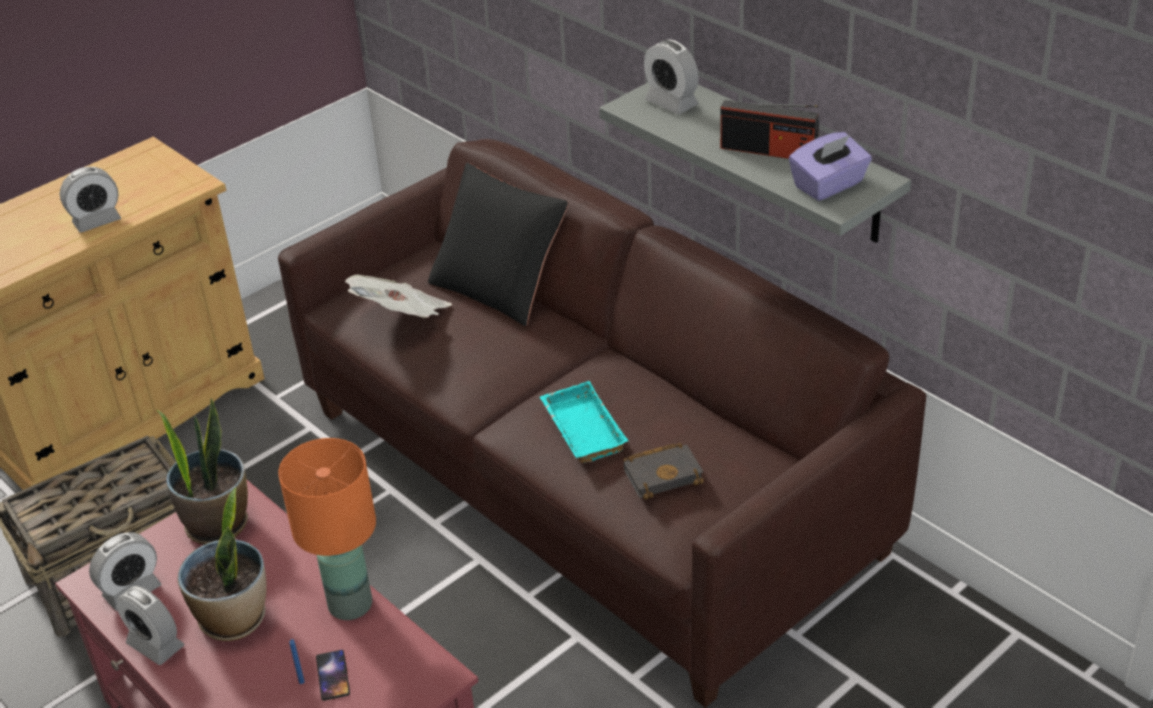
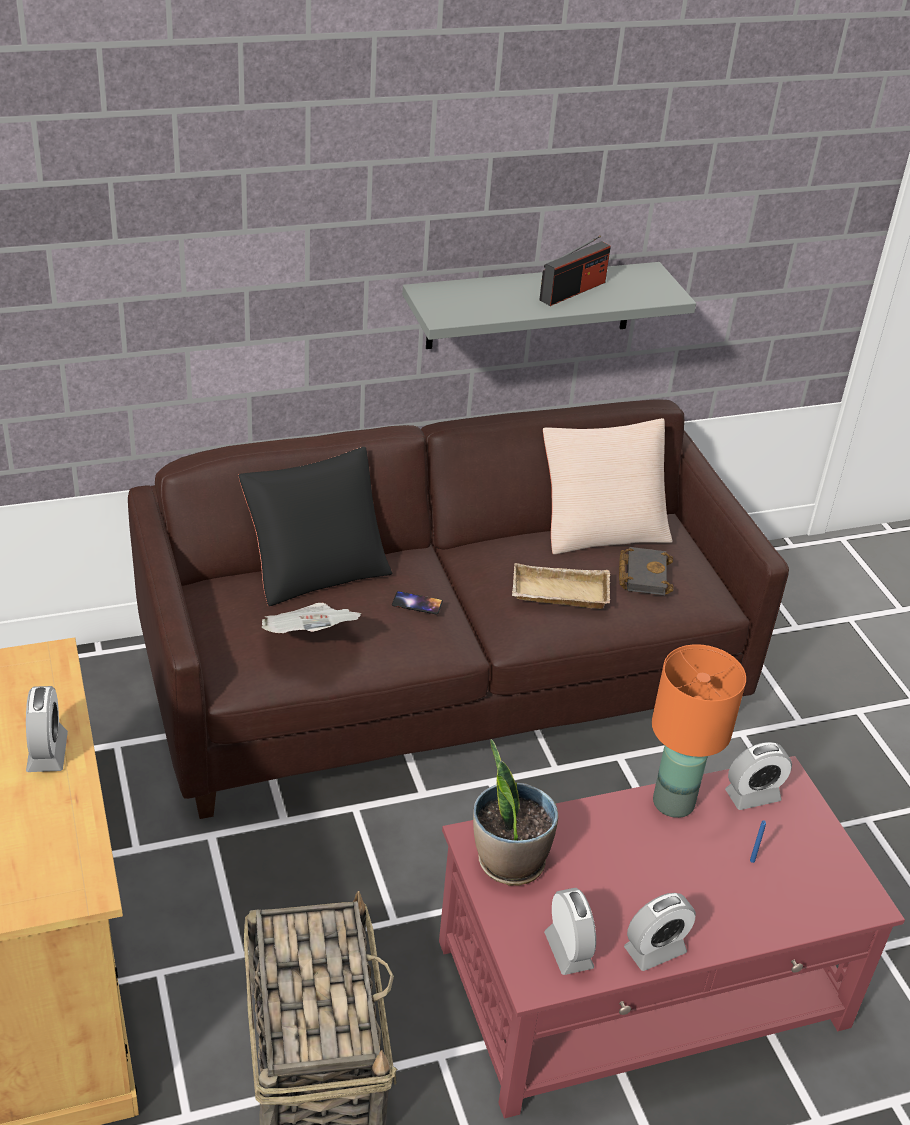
camera: 70 degrees left, 0 degrees up
(234, 619) = (650, 884): potted plant -> none
(333, 675) = (754, 838): phone -> phone (417, 603)
(580, 429) = (558, 594): turquoise tray -> beige tray
(671, 103) = (458, 300): alarm clock -> alarm clock (752, 796)
(722, 423) = (601, 527): none -> beige pillow
(829, 185) = (642, 288): purple tissue box -> none

